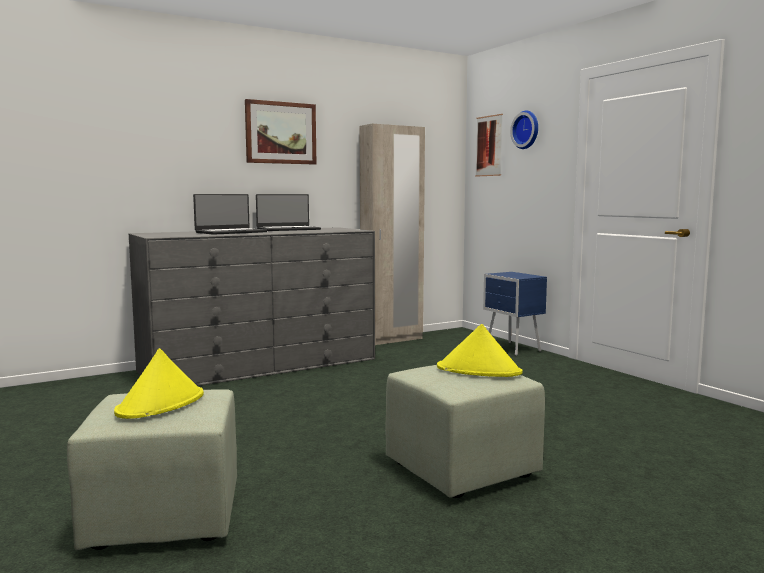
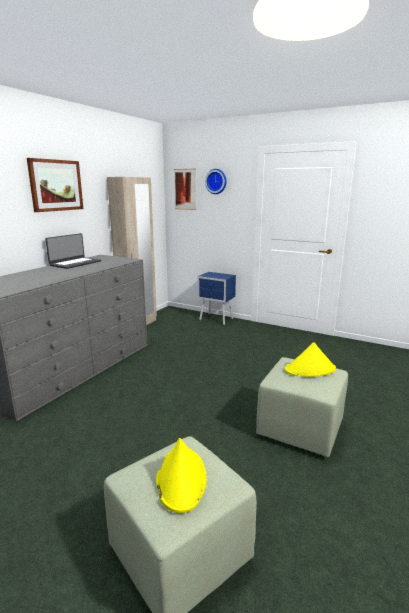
camera: 30 degrees left, 10 degrees up
(230, 232) = (43, 275): laptop -> none

